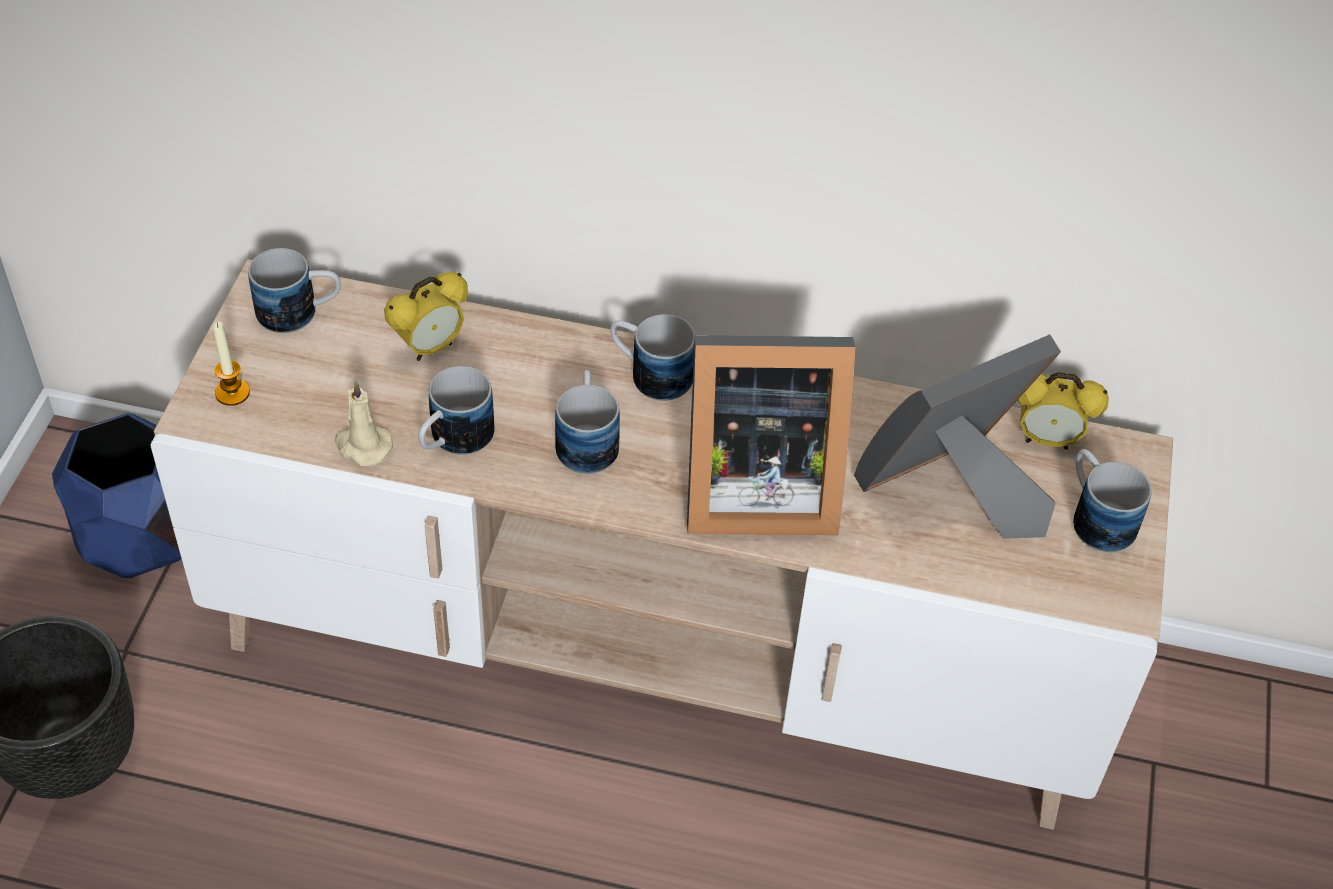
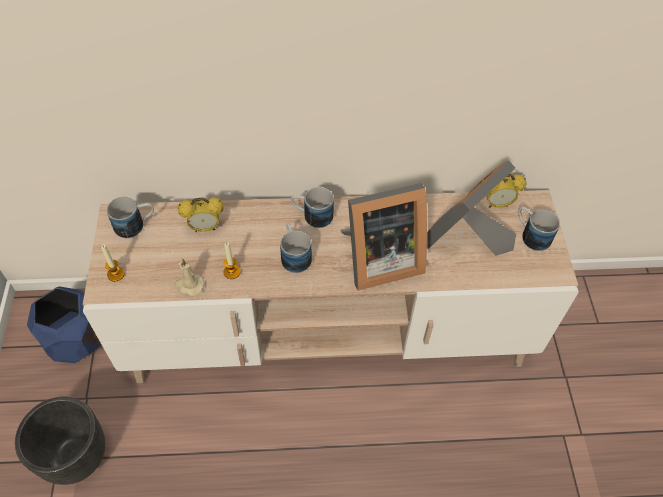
camera: 15 degrees left, 5 degrees up
(430, 348) = (205, 228): alarm clock -> alarm clock turned 45 degrees clockwise
(453, 441) = (232, 272): mug -> candle

